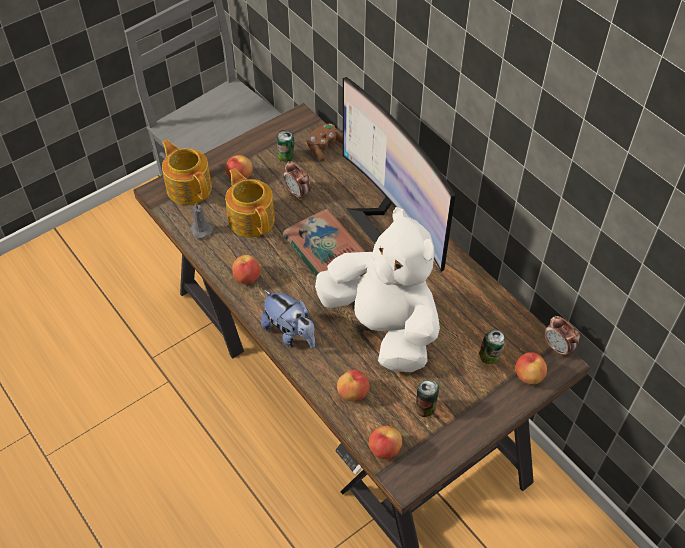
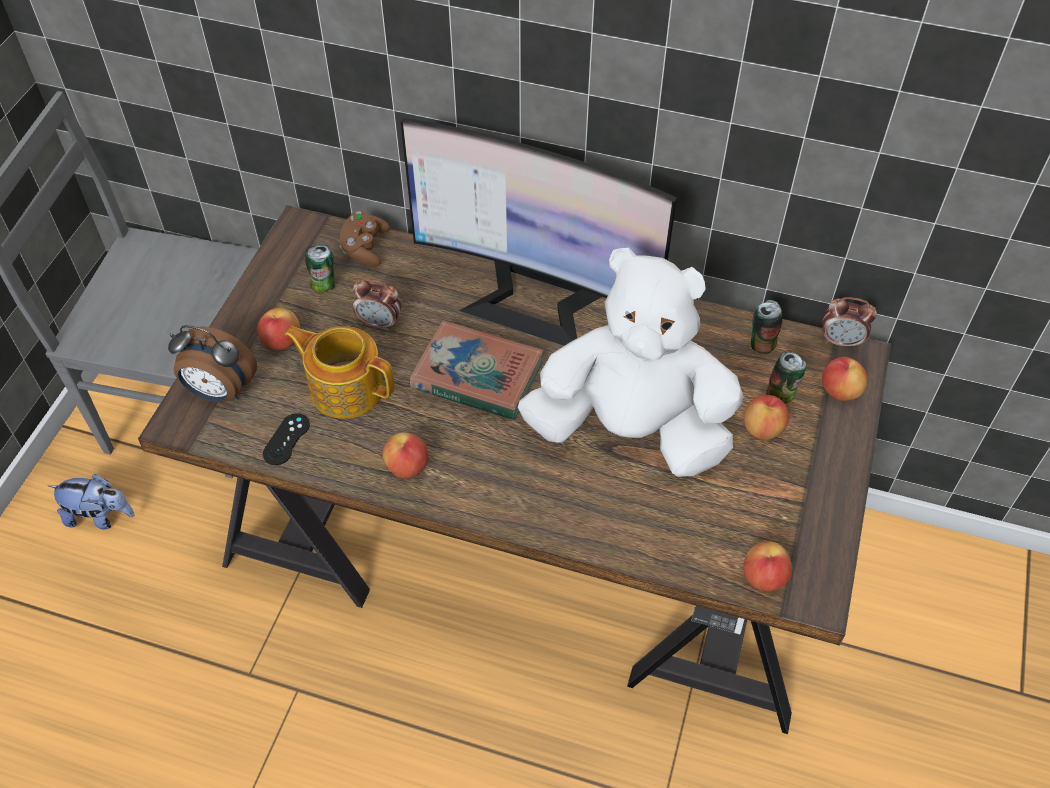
camera: 35 degrees left, 0 degrees up
(189, 187) = (220, 392): teapot -> alarm clock
(200, 229) = (286, 439): grey candle -> black game controller
(290, 333) = (525, 505): plush toy -> plush toy (100, 516)
(353, 393) = (667, 532): apple -> apple (762, 429)
(425, 407) = (764, 497): can -> can (761, 343)

